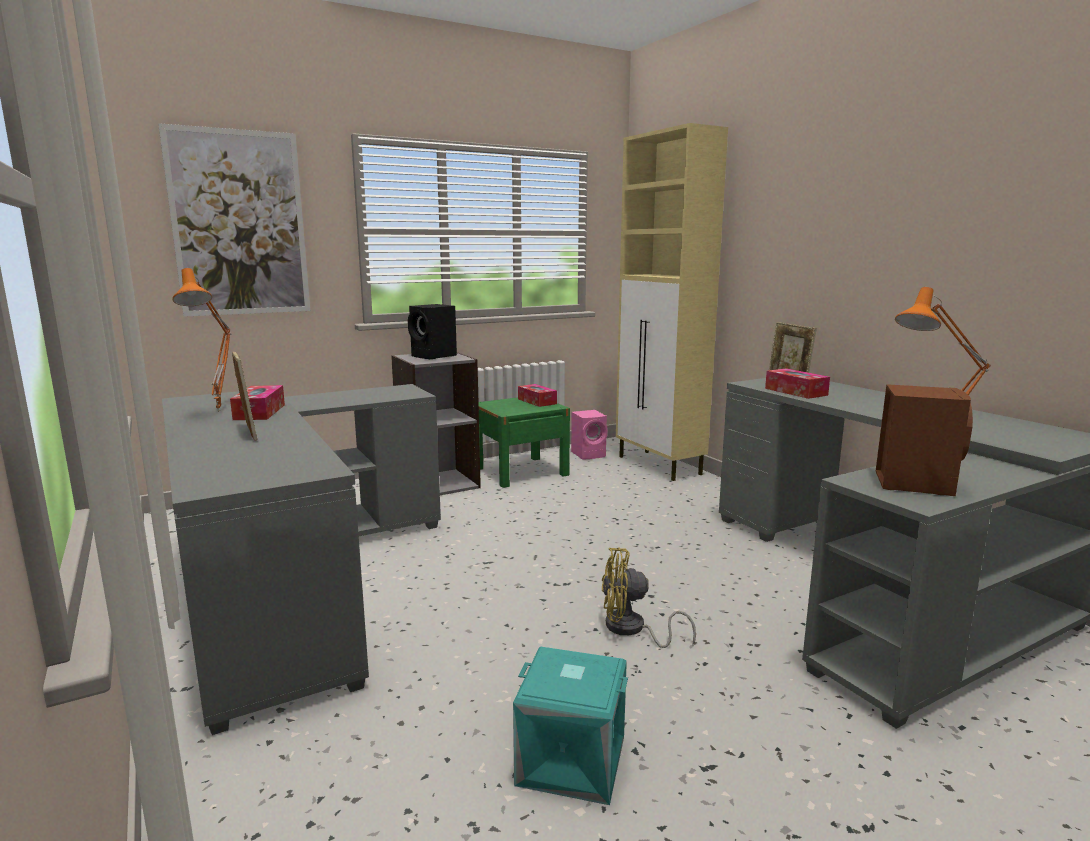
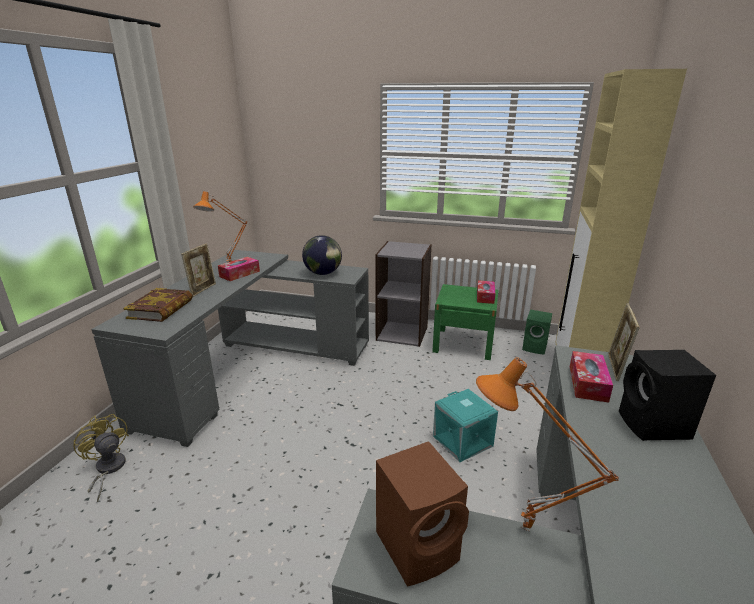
camera: 45 degrees right, 10 degrees up
(239, 224) = (310, 146): picture -> none
(241, 459) = (161, 309): none -> book
(369, 396) = (323, 273): none -> globe
(434, 356) = (406, 248): black speaker -> black speaker (654, 426)
(570, 762) = (181, 554): turquoise storage box -> turquoise storage box (461, 441)
(589, 454) = (535, 347): pink speaker -> green speaker
(632, 630) = (331, 501): yellow fan -> yellow fan (107, 470)

